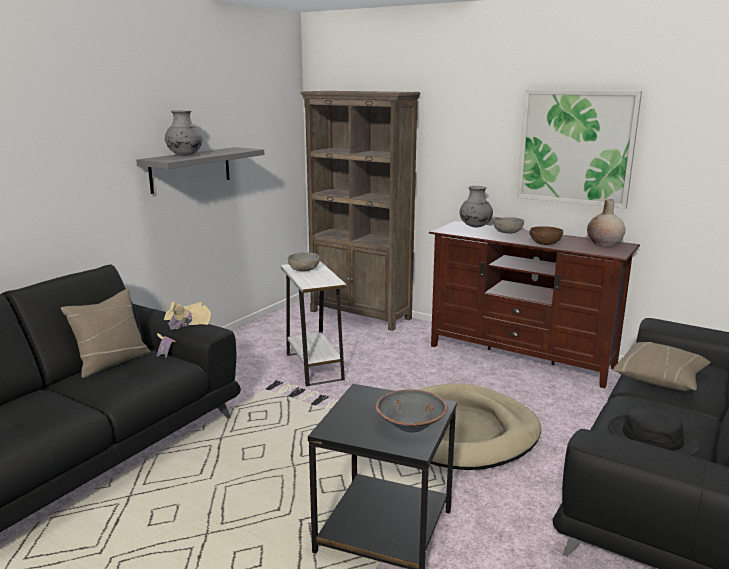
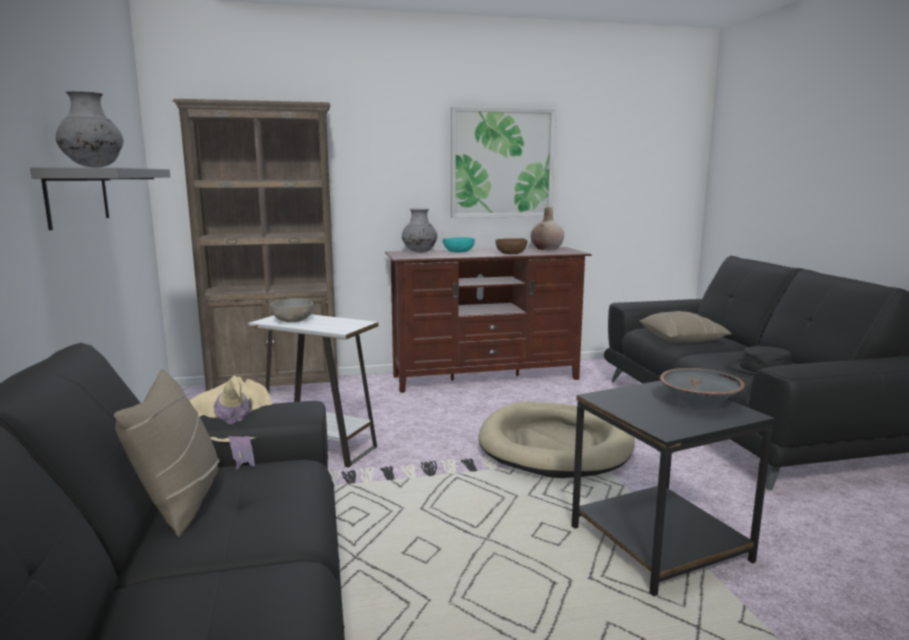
camera: 45 degrees left, 5 degrees down
(507, 232) = (458, 252): grey bowl -> turquoise bowl

